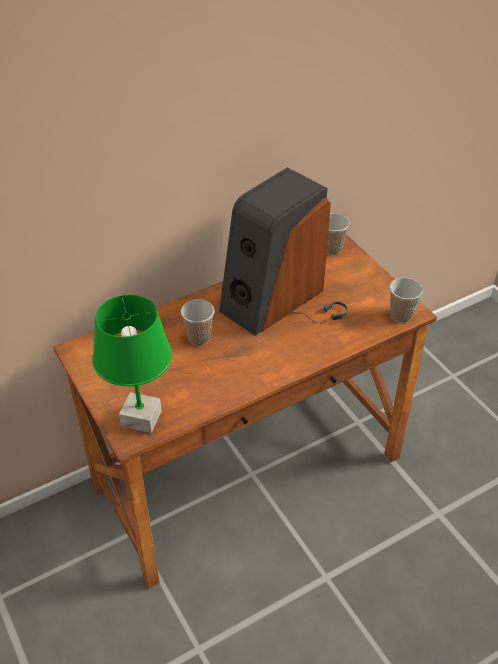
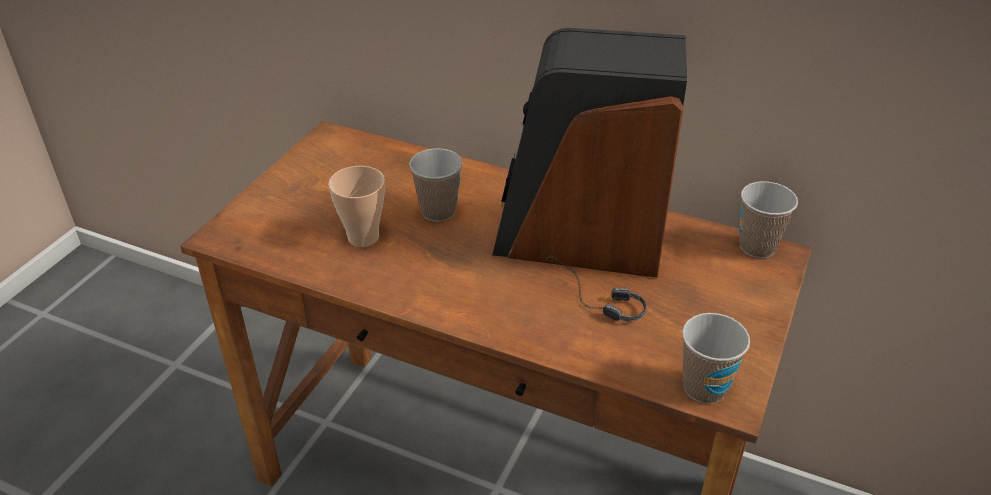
camera: 55 degrees right, 5 degrees down
(142, 418) = (259, 231): green table lamp -> none
(192, 377) = (363, 237): none -> cup

